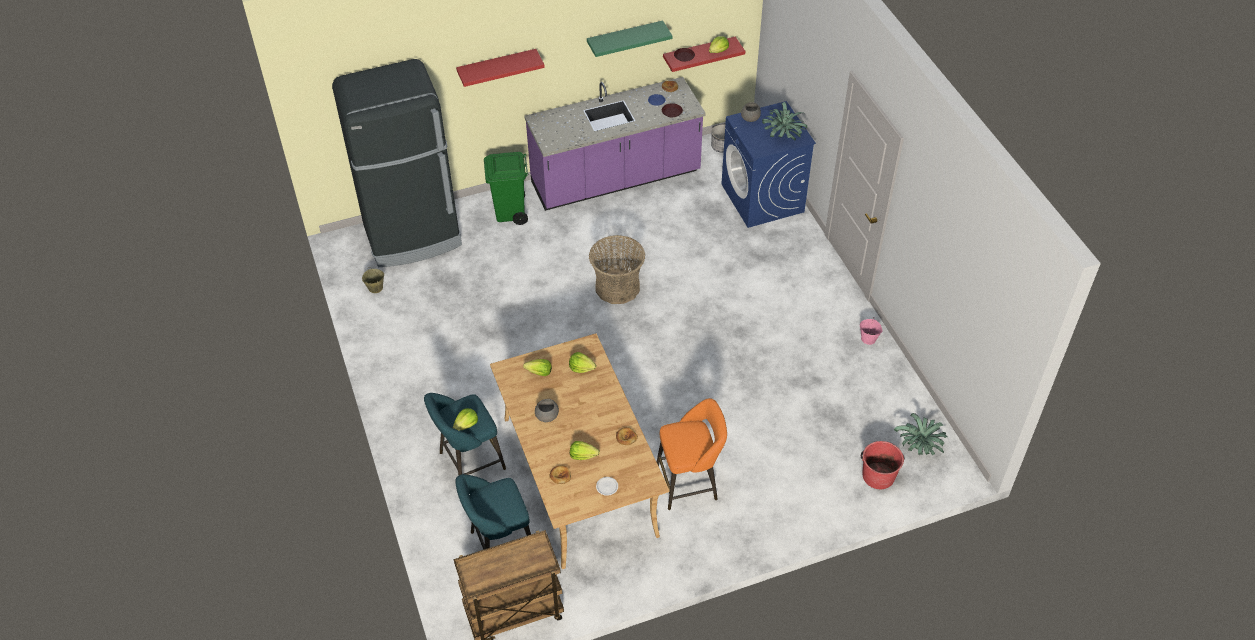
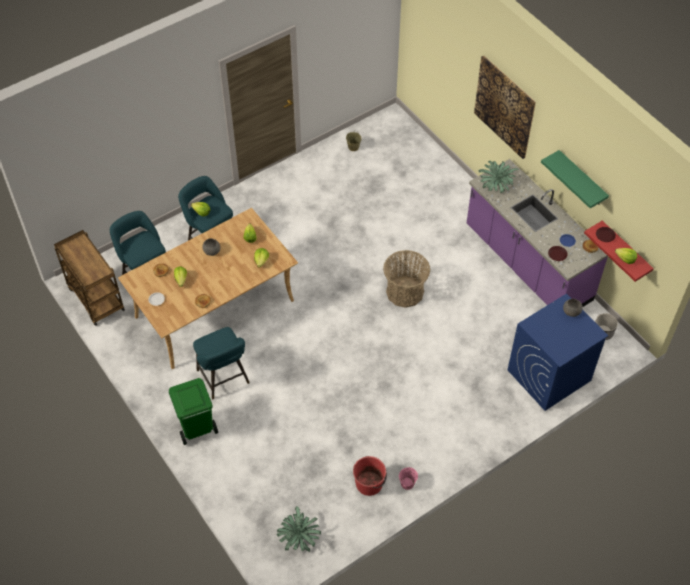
camera: 75 degrees right, 5 degrees up
(413, 236) = (412, 153): black fridge -> none
(497, 67) = (504, 107): red shelf -> picture
(510, 212) = (460, 204): green trash can -> green trash can (196, 428)
(690, 483) = (224, 379): orange stool -> turquoise stool
(783, 136) = (558, 340): potted plant -> potted plant (496, 186)
(878, 475) = (261, 509): red bucket -> red bucket (369, 483)

